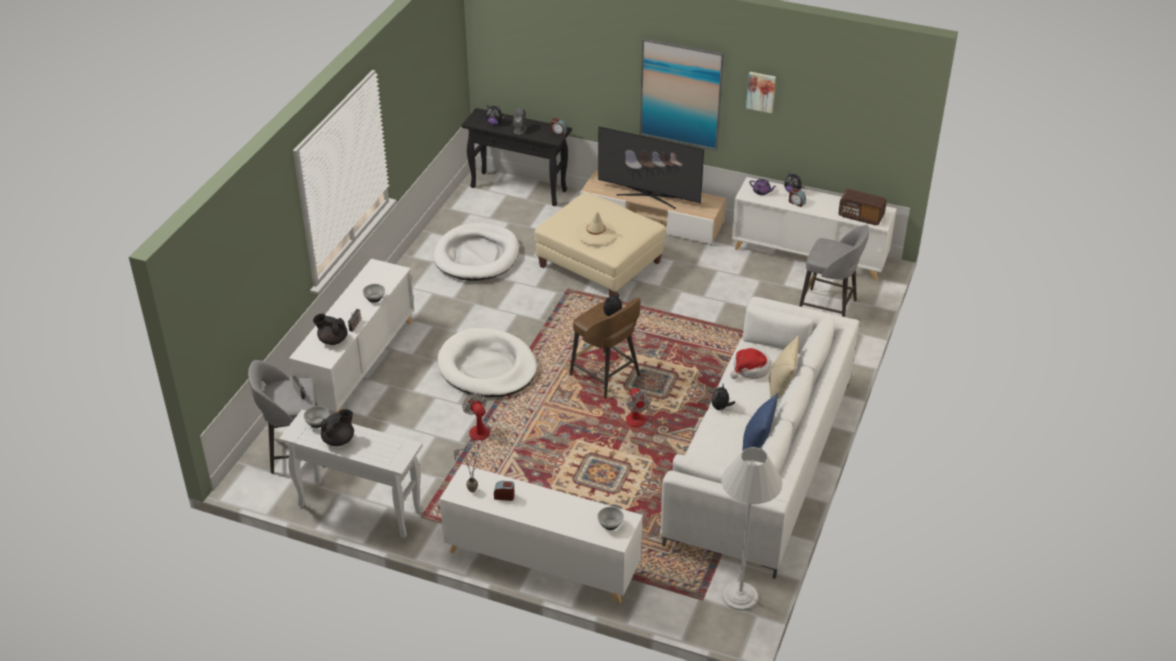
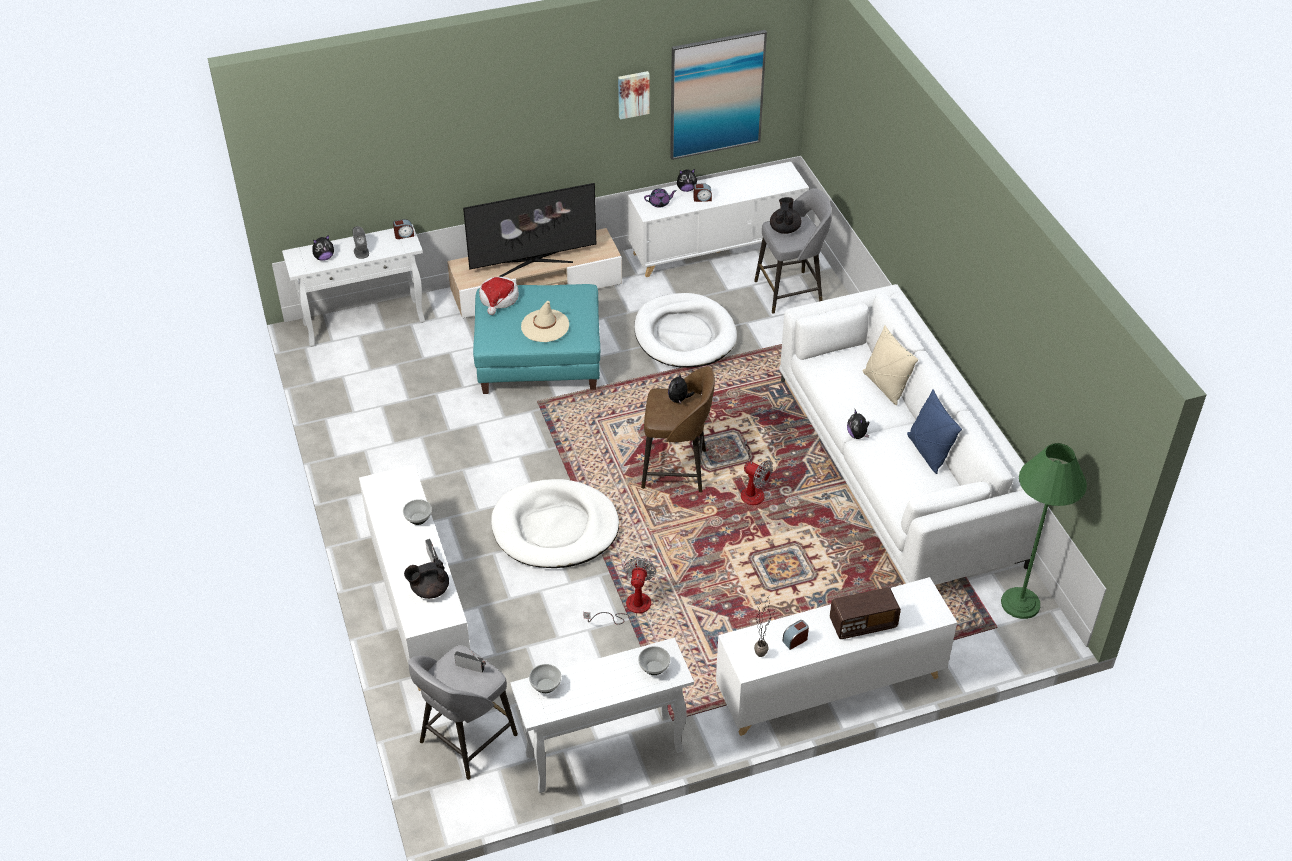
camera: 40 degrees left, 5 degrees up
(339, 440) = (590, 689): black teapot -> black teapot (784, 229)
(475, 439) = (629, 608): fan -> fan turned 75 degrees clockwise
(477, 256) = (405, 417): white dog bed -> white dog bed (684, 335)
(519, 189) = (365, 322): black console table -> white console table
(600, 264) = (539, 359): beige ottoman -> turquoise ottoman
(610, 524) = (915, 604): bowl -> bowl (653, 668)
(681, 94) = (540, 132): picture -> picture (716, 94)
(740, 596) = (1020, 603): white floor lamp -> green floor lamp
(750, 369) = (841, 383): hat -> hat (499, 299)
(861, 216) = (771, 184): radio -> radio (862, 624)

